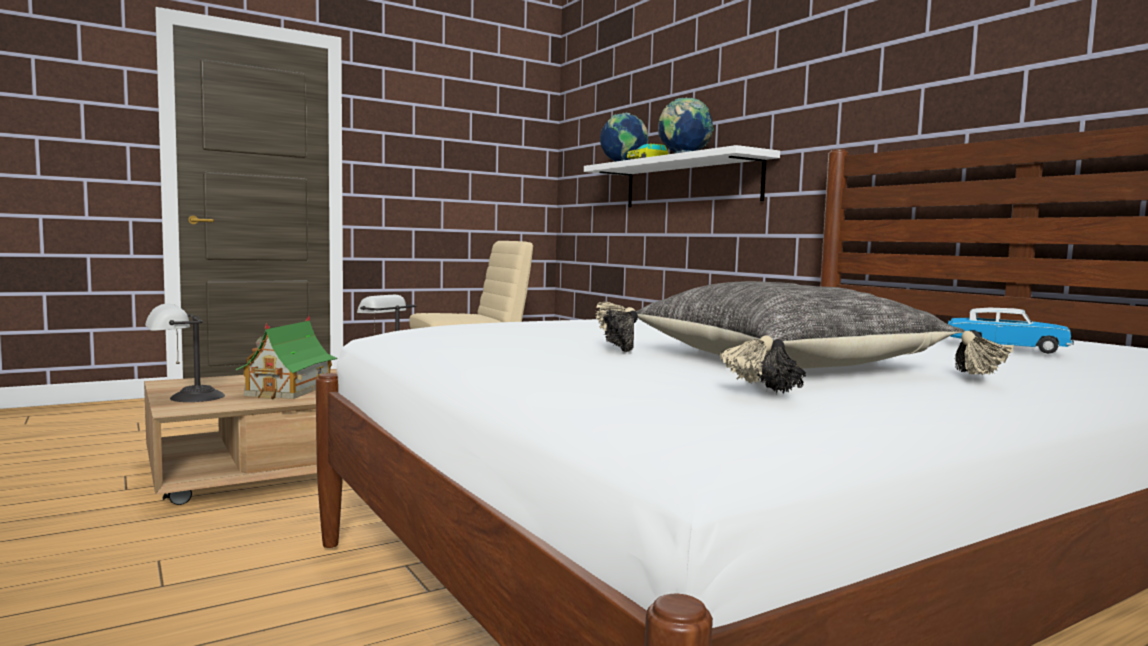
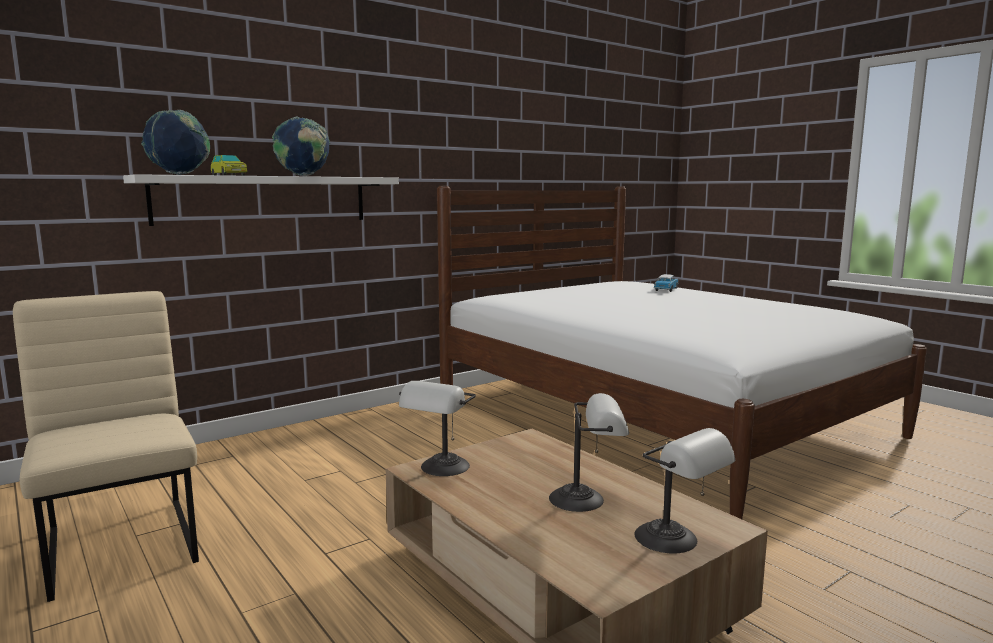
camera: 95 degrees left, 5 degrees up
(289, 389) = (588, 498): toy house -> table lamp
(784, 363) = (761, 306): pillow -> none

